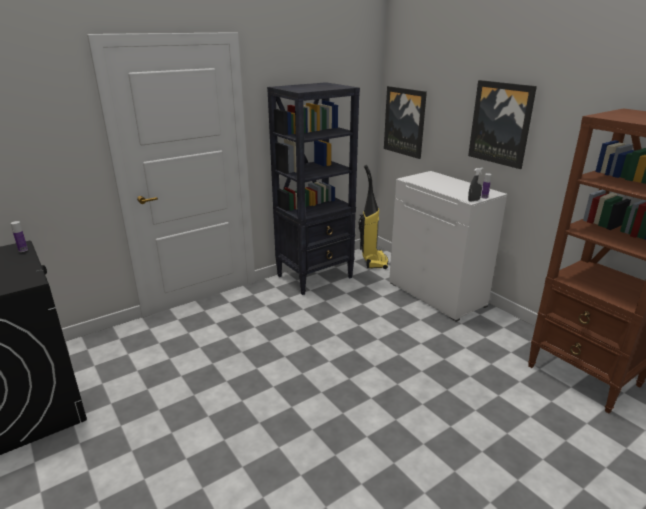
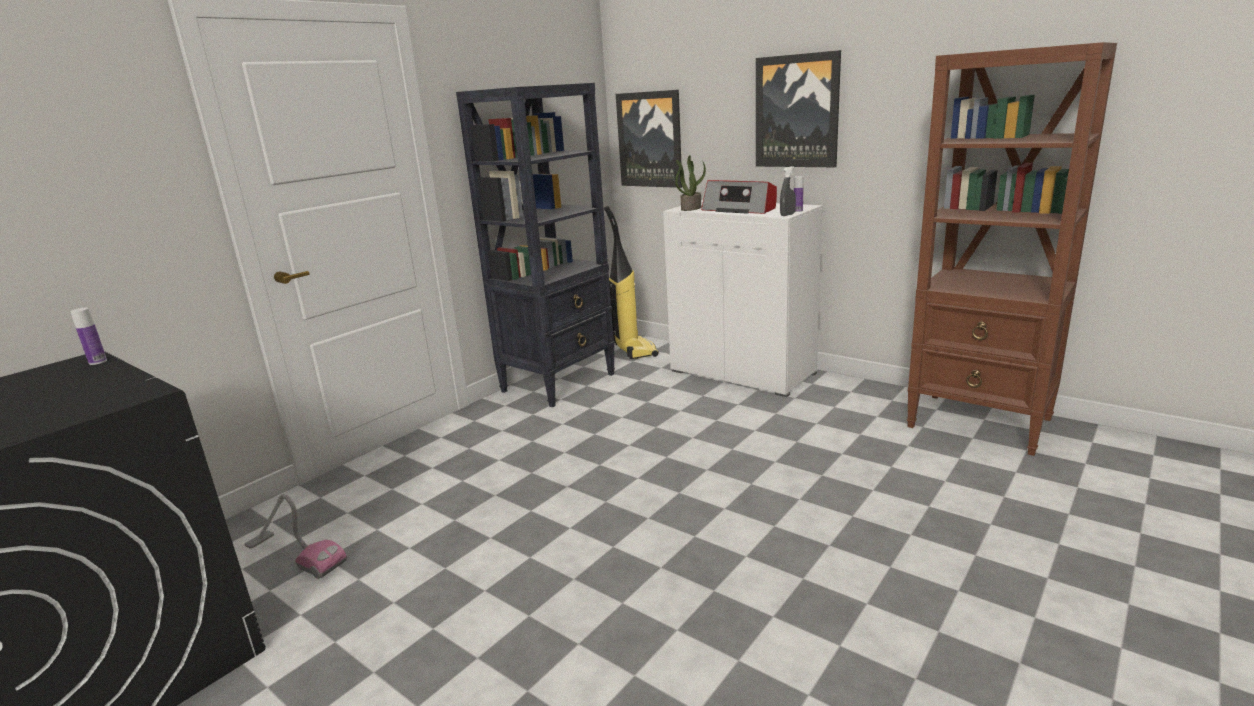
camera: 15 degrees left, 5 degrees down
(122, 364) = (294, 555): none -> vacuum cleaner
(415, 179) = (691, 208): none -> potted plant
(446, 187) = (740, 209): none -> radio

